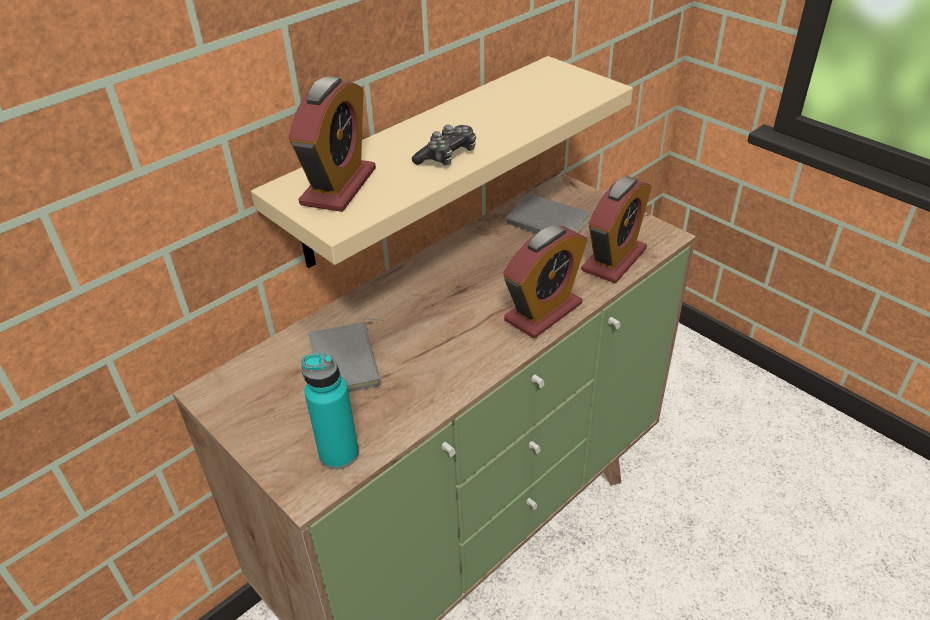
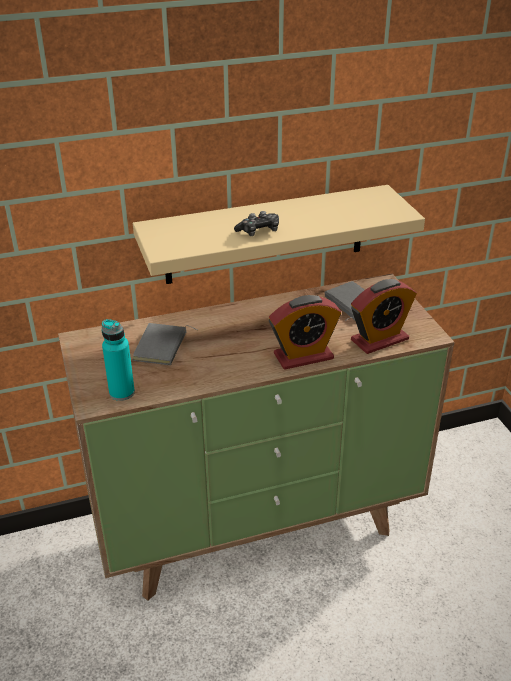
camera: 25 degrees right, 5 degrees down
(338, 187) = (181, 232): alarm clock -> none

